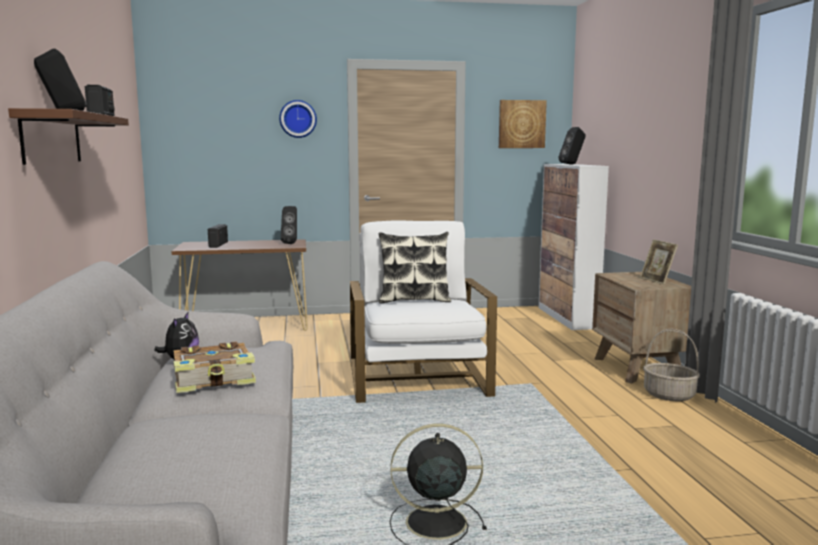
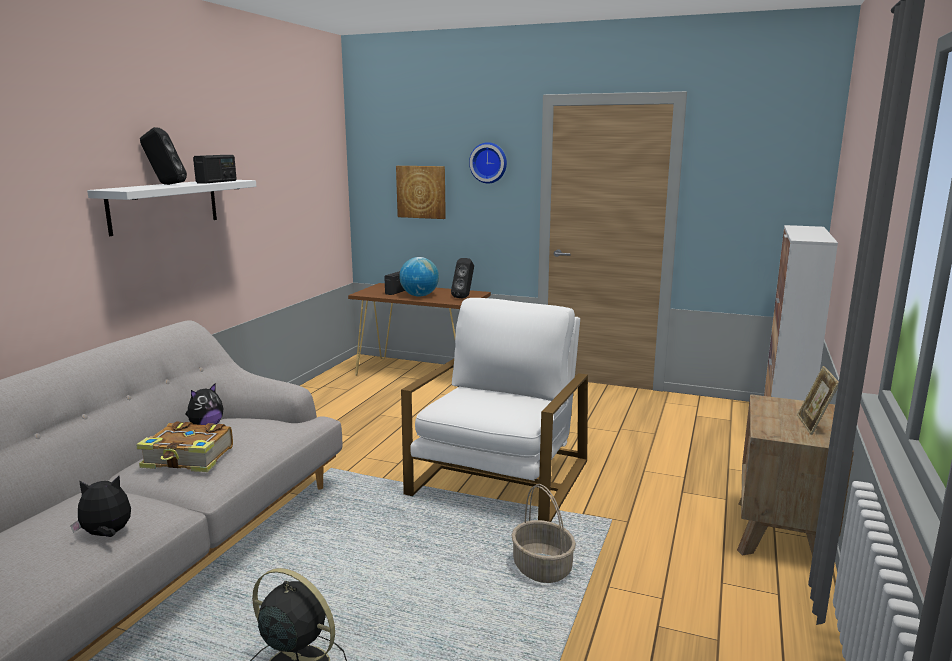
camera: 30 degrees right, 5 degrees up
(51, 138) = (164, 205): brown shelf -> white shelf
(241, 437) = (107, 535): none -> plush toy
(246, 246) = (419, 296): none -> globe
(414, 300) = (494, 394): pillow -> none
(521, 124) = (760, 171): picture -> picture (421, 192)
(572, 164) = (808, 231): black speaker -> none
(669, 395) = (773, 590): basket -> basket (543, 568)

